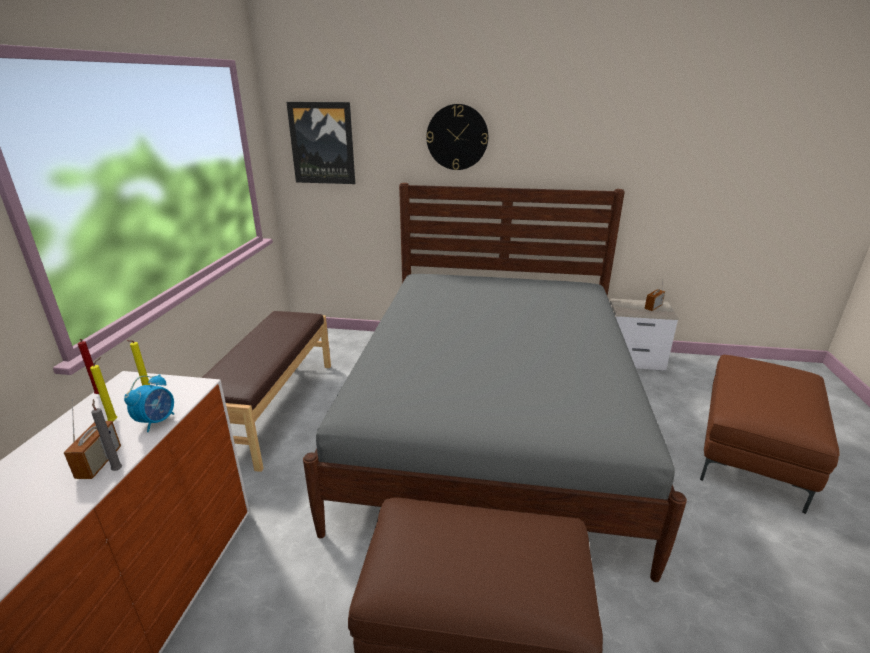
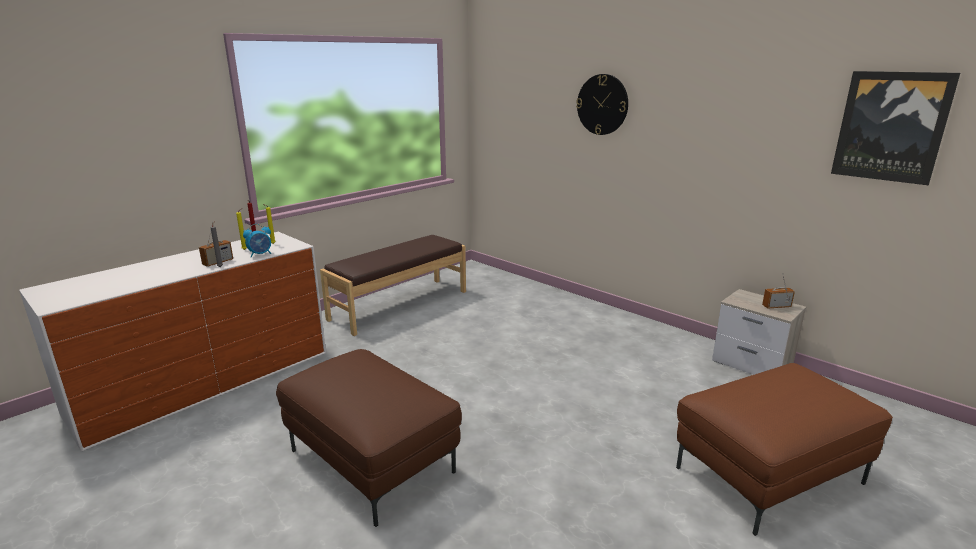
camera: 35 degrees right, 5 degrees down
(322, 143) = (503, 105): picture -> picture (891, 127)
(492, 419) = (543, 361): grey bed -> none

